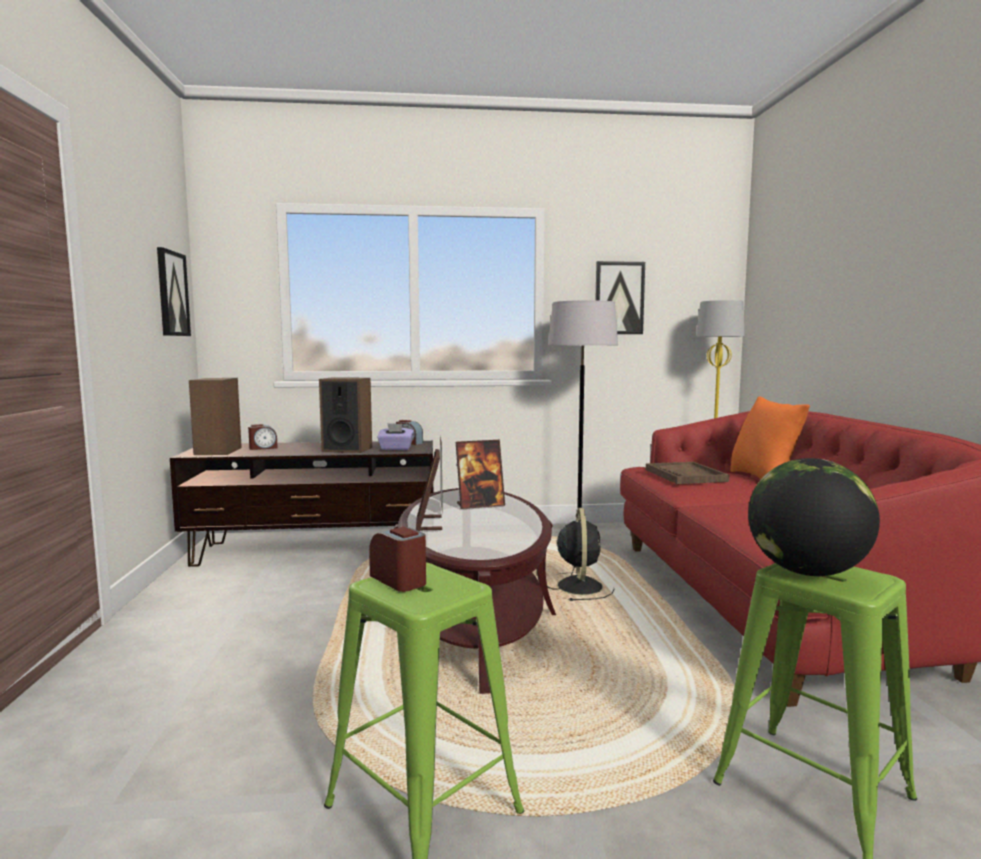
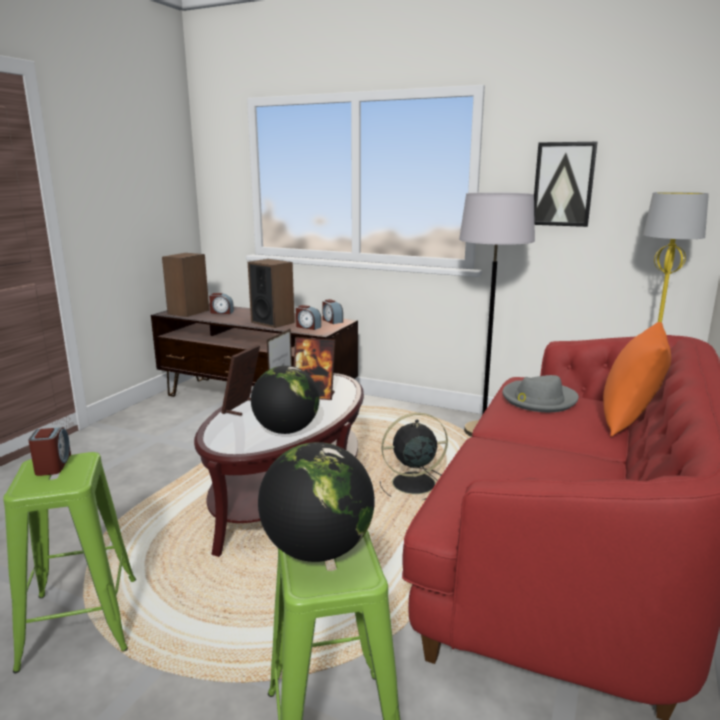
camera: 30 degrees right, 10 degrees up
(172, 294) = (164, 184): picture -> none
(395, 449) = (308, 327): purple tissue box -> alarm clock
(513, 532) = (286, 430): none -> globe
(579, 586) = (411, 484): black fan -> black fan turned 135 degrees counterclockwise
(685, 475) = (538, 399): brown tray -> grey hat

